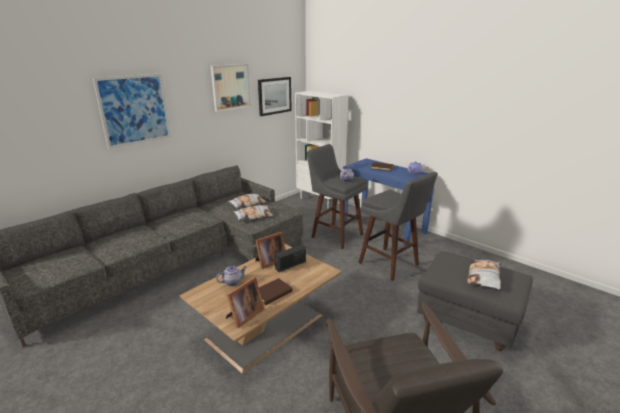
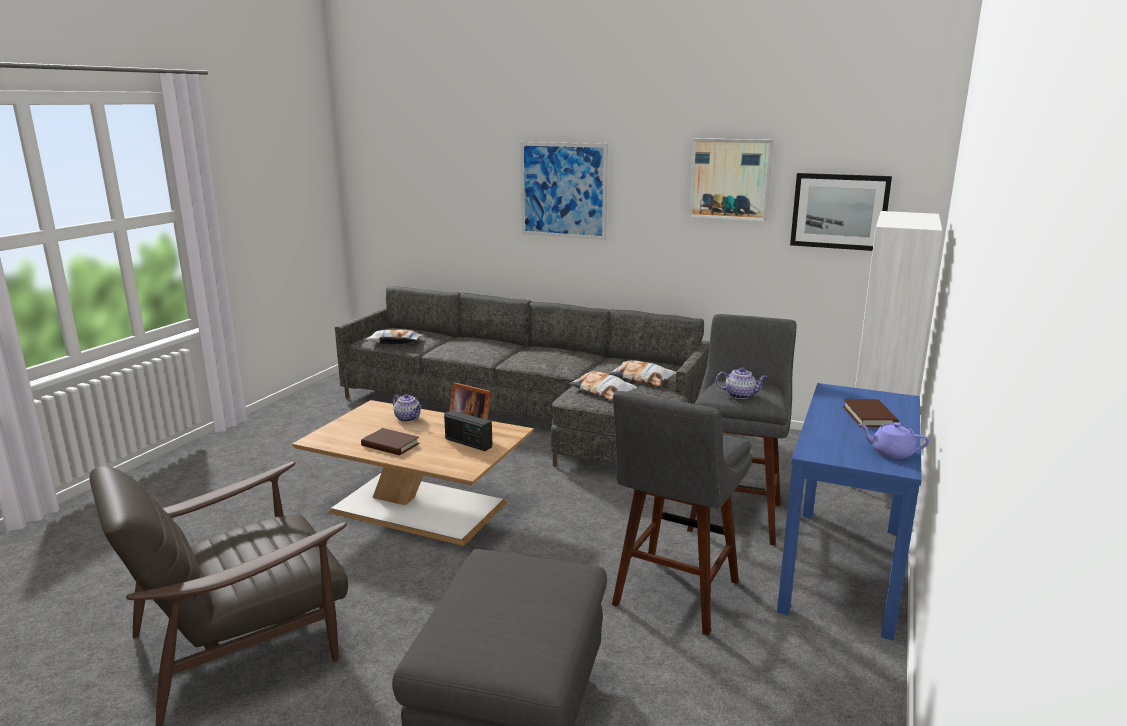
camera: 70 degrees right, 5 degrees down
(244, 316) = (337, 439): picture frame -> none
(484, 277) = (498, 614): pillow -> pillow (395, 342)

